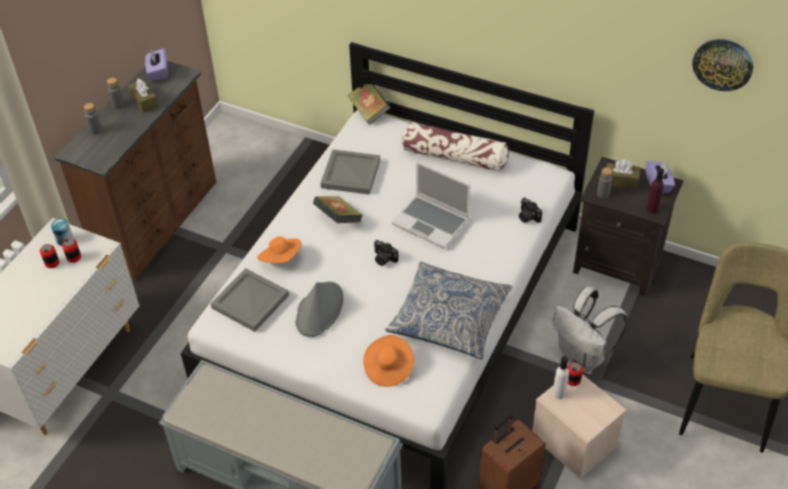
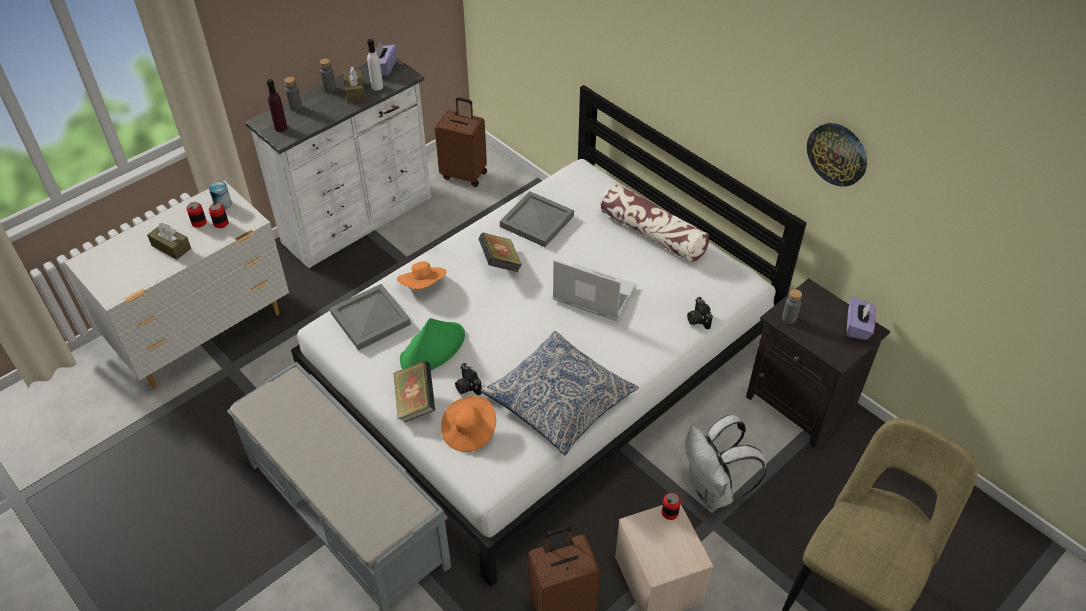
camera: 20 degrees right, 0 degrees up
(160, 222) = (360, 220): brown dresser -> white dresser
(236, 153) = (464, 174): none -> brown suitcase
(319, 309) = (433, 348): grey hat -> green hat
(369, 112) = (588, 164): book -> book (415, 402)
(383, 259) = (524, 317): camera -> camera (467, 386)
(432, 222) = (593, 294): laptop -> laptop turned 150 degrees clockwise
(559, 393) = (647, 522): white bottle -> white bottle (377, 87)
(621, 180) = (817, 310): brown tissue box -> brown tissue box (171, 247)
(652, 209) = (837, 352): purple bottle -> purple bottle (281, 127)
(723, 64) = (955, 205): wall clock -> wall clock (837, 154)

